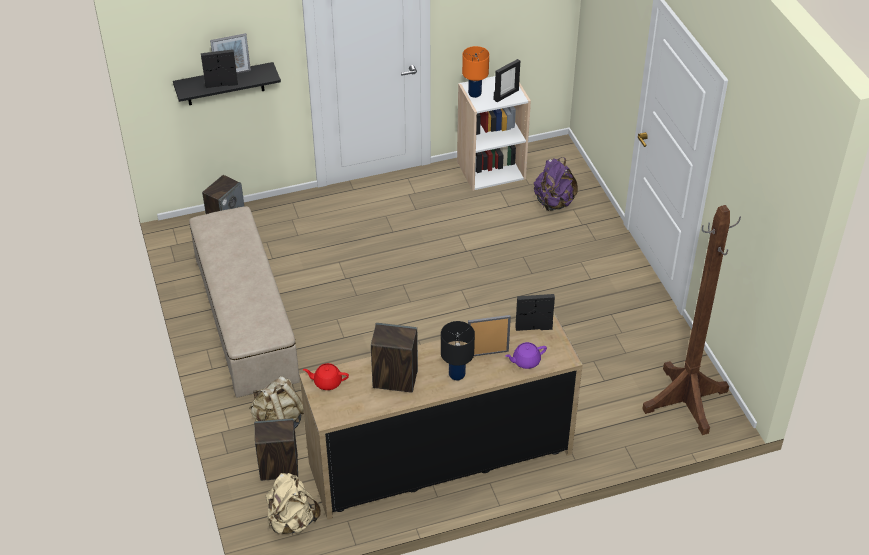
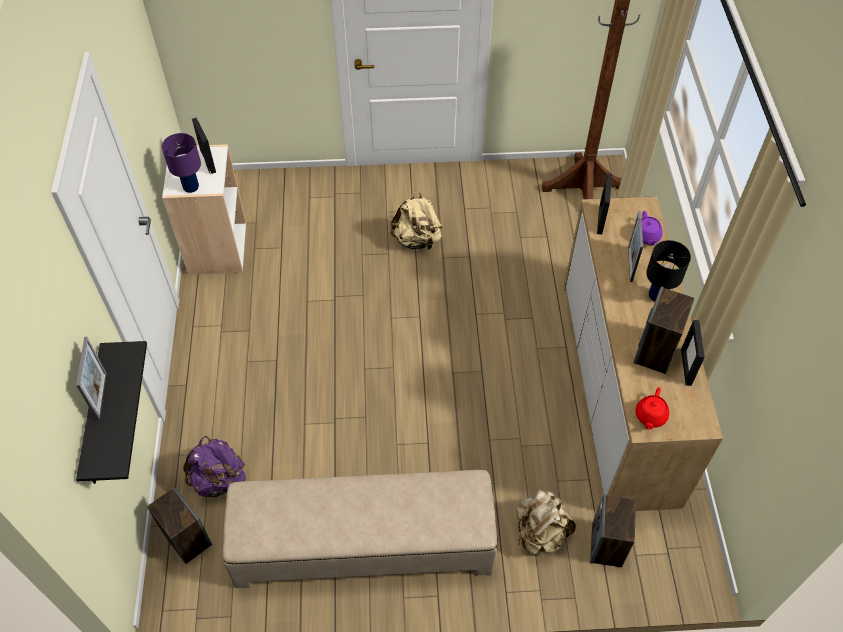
camera: 75 degrees left, 10 degrees up
(221, 85) = (122, 414): picture frame -> picture frame (687, 367)
(292, 521) = (681, 544): beige backpack -> beige backpack (417, 240)
(475, 94) = (191, 187): orange table lamp -> purple table lamp
(553, 203) = (293, 210): purple backpack -> purple backpack (219, 480)

